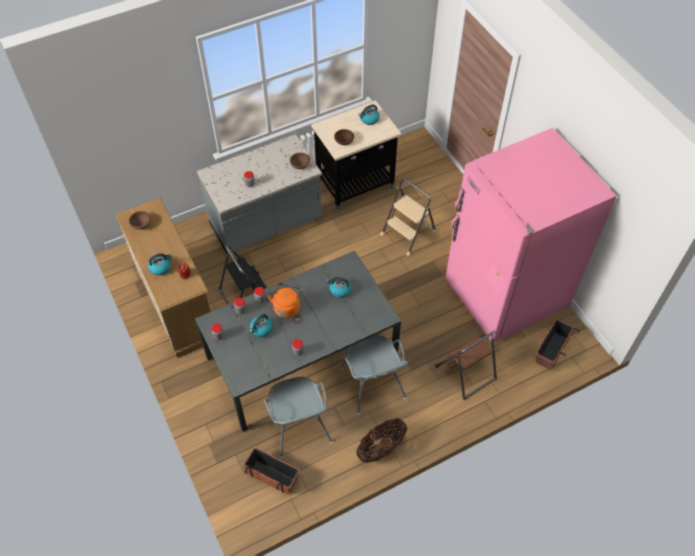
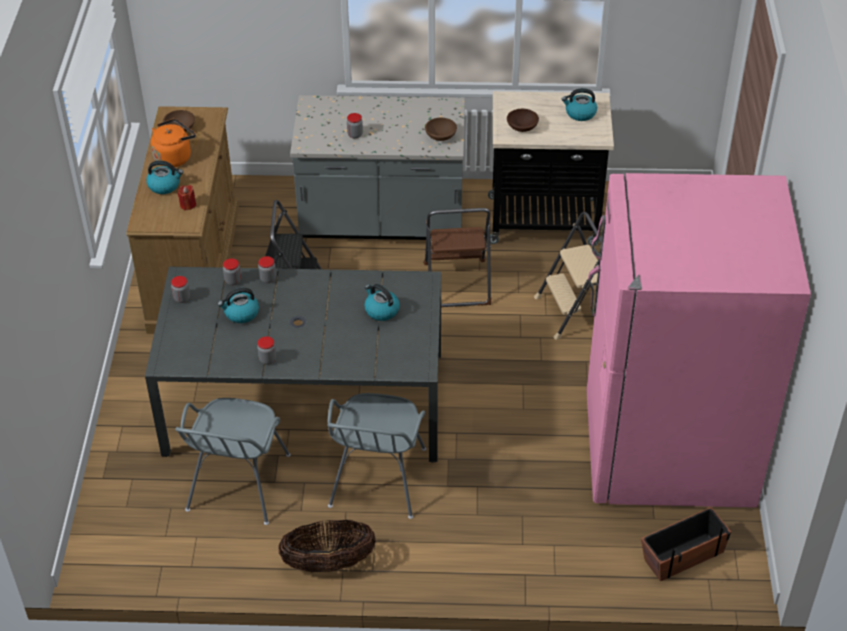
camera: 30 degrees right, 10 degrees down
(272, 476) = (159, 526): planter -> none
(287, 307) = (295, 301): orange kettle -> orange kettle (174, 157)
(466, 374) = (524, 528): brown step ladder -> brown step ladder (456, 285)

